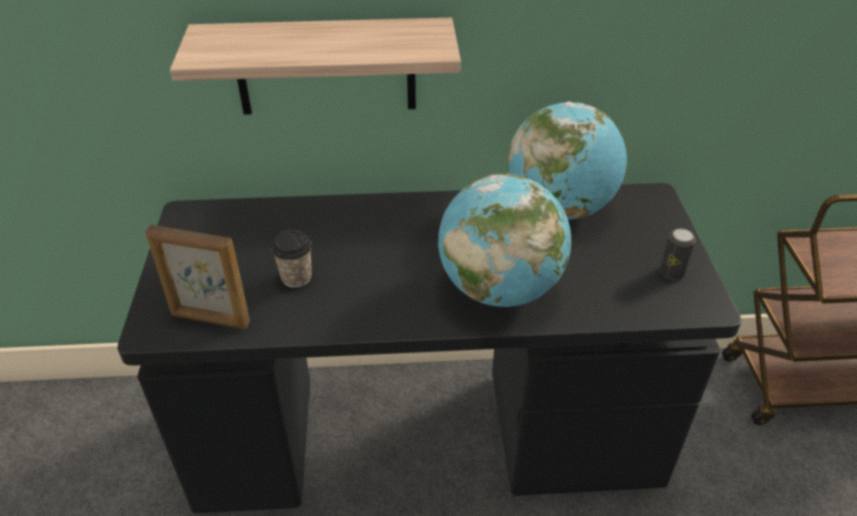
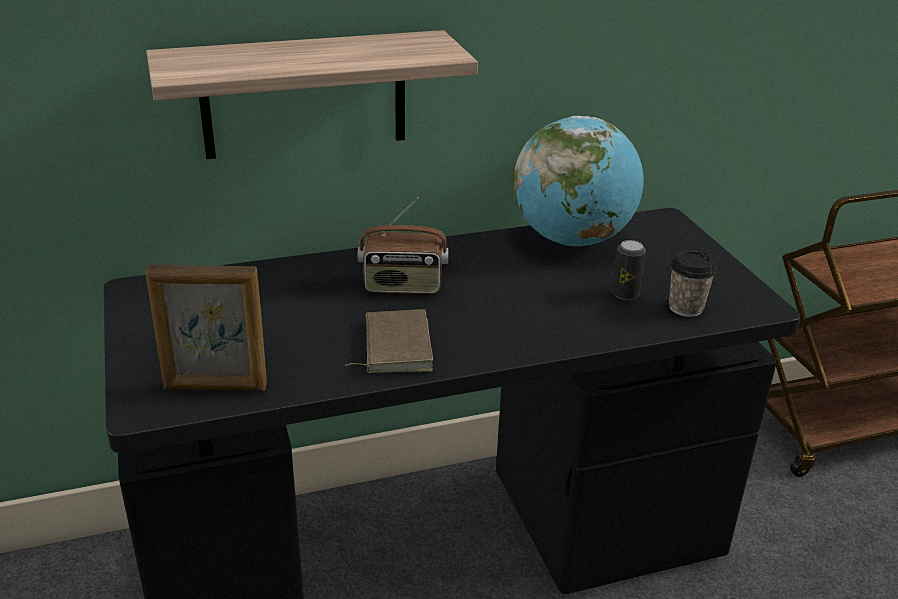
camera: 15 degrees left, 10 degrees down
(296, 277) = (303, 334): cup -> cup (685, 308)
(364, 300) = (394, 346): none -> brown book
(394, 239) = (403, 286): none -> radio
(499, 289) = (541, 317): globe -> none
(672, 272) = (713, 282): can -> can (625, 293)

